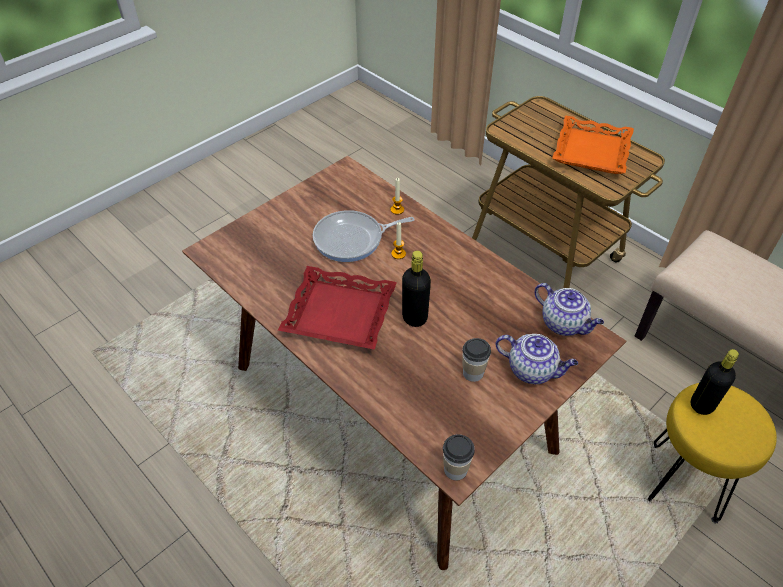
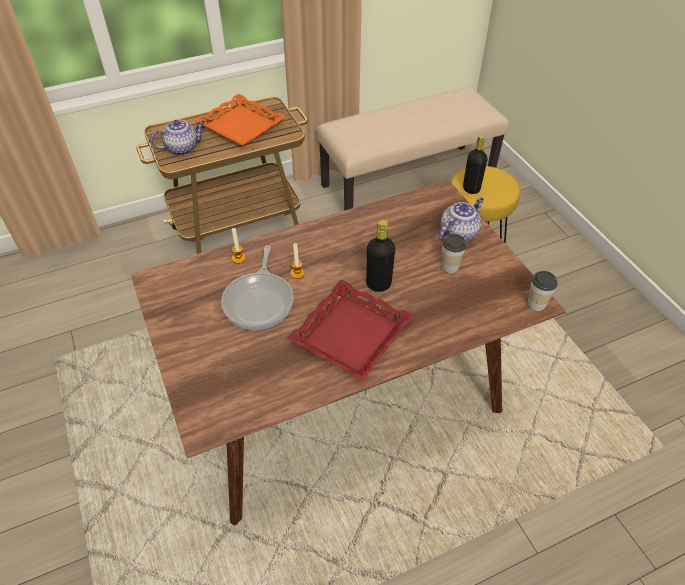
camera: 70 degrees left, 0 degrees up
(564, 324) = (421, 203): teapot -> teapot (182, 148)

